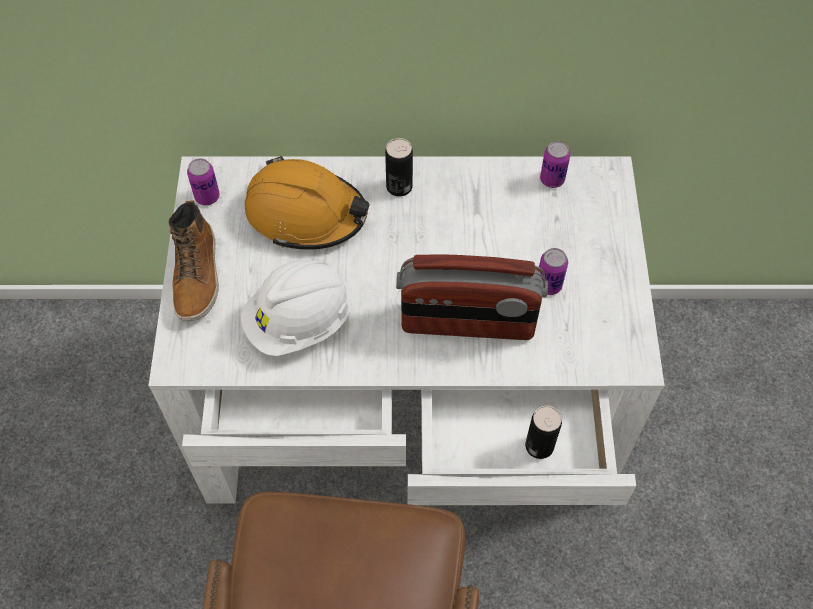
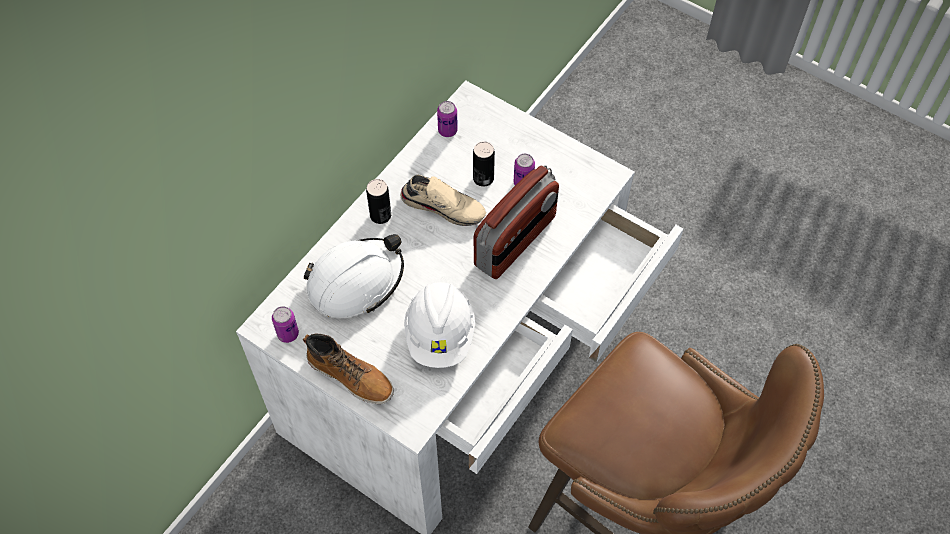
camera: 55 degrees left, 0 degrees up
(306, 214) = (355, 282): orange hard hat -> white hard hat
(456, 232) = (444, 206): none -> beige shoe
(539, 446) = (611, 266): can -> can (483, 178)

